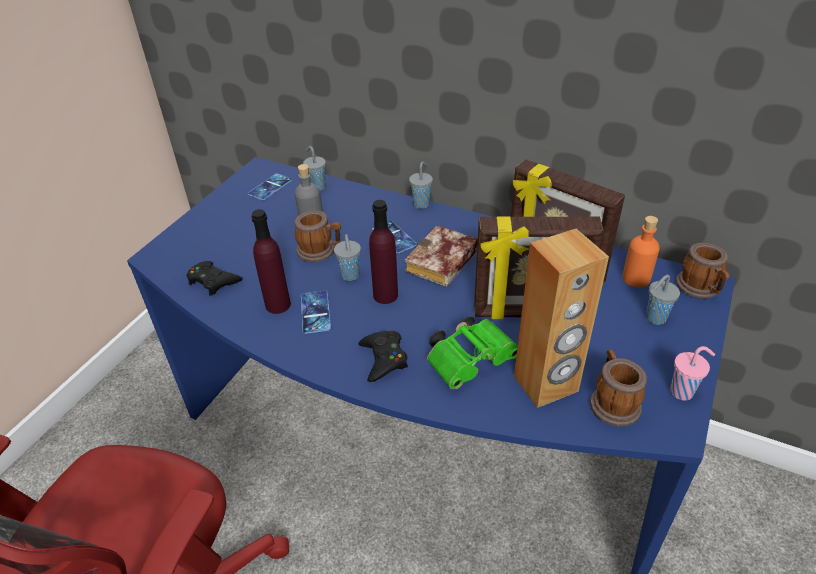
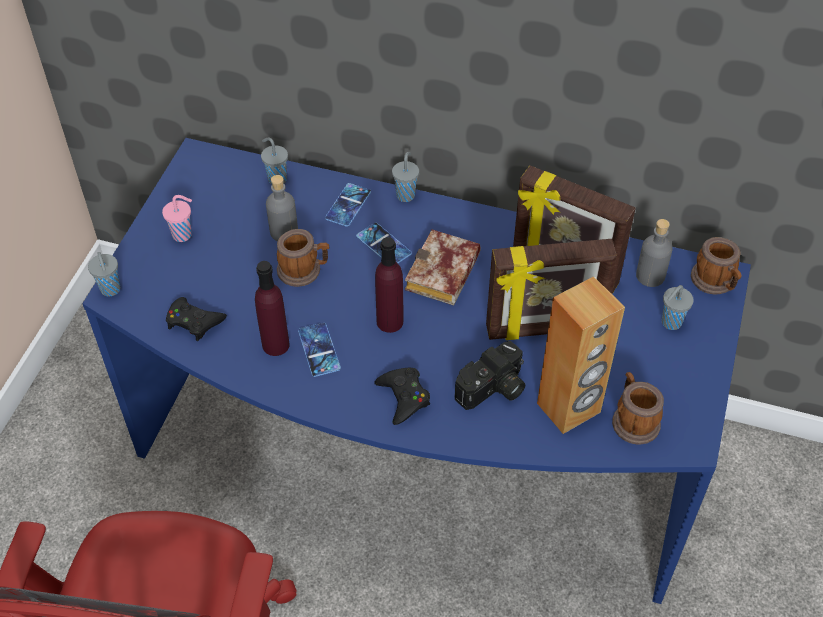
camera: 10 degrees left, 10 degrees up
(270, 187) = (219, 184): phone -> phone (348, 205)
(350, 276) = (346, 301): grey cup -> grey cup (110, 290)
(472, 361) = (493, 390): green binoculars -> camera
(636, 278) = (650, 276): orange bottle -> grey bottle
(683, 392) = (698, 402): pink cup -> pink cup (183, 235)

